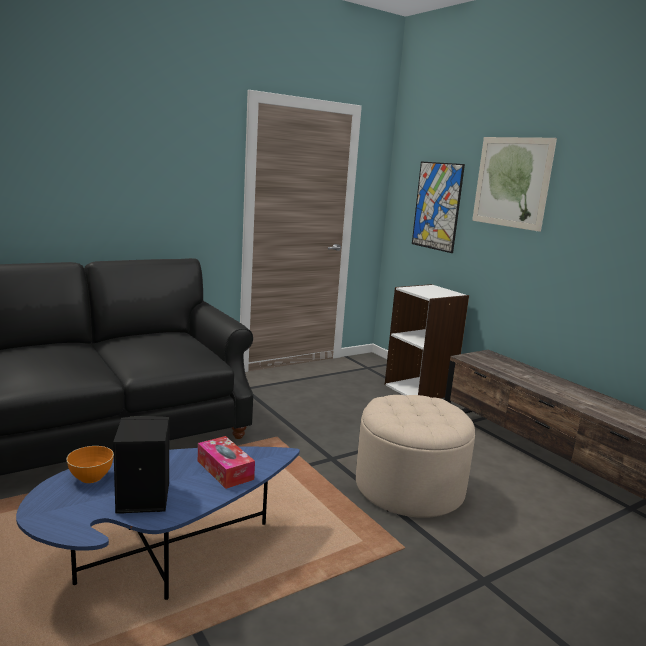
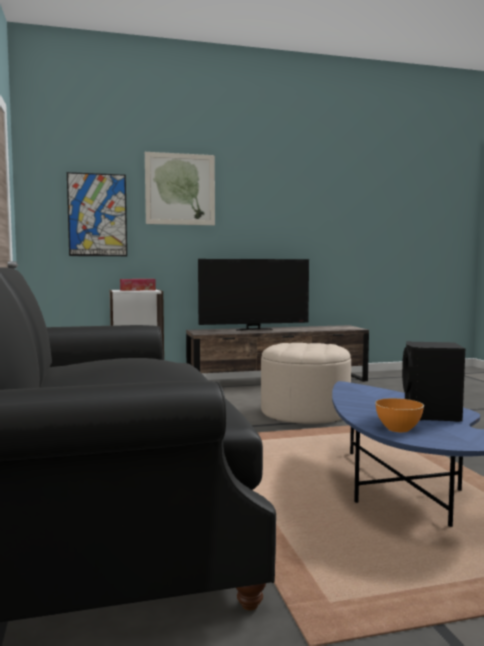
camera: 70 degrees left, 10 degrees down
(225, 470) = (377, 396): tissue box -> tissue box (137, 290)
(540, 378) = (253, 329): none -> television

